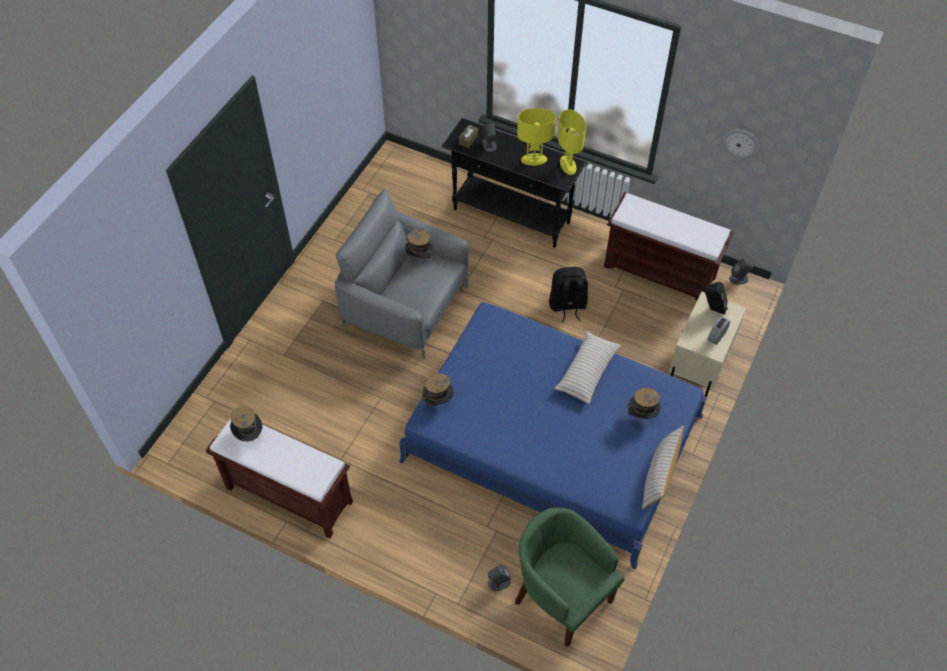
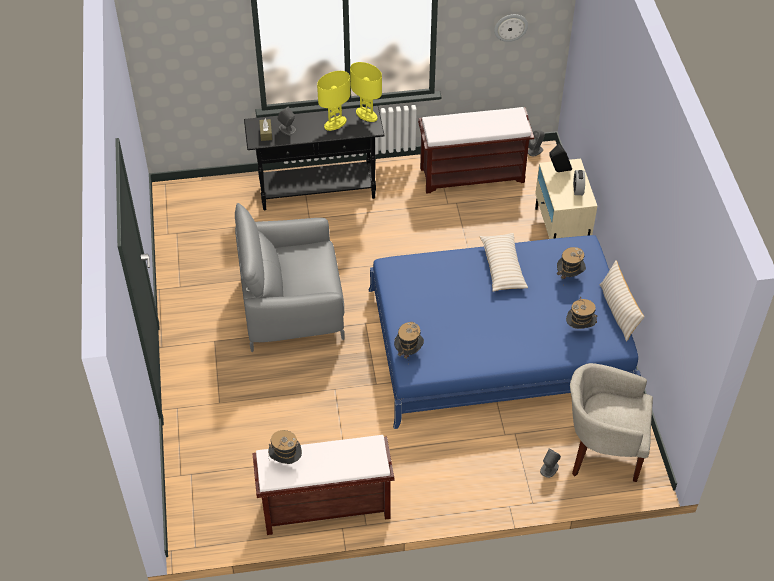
camera: 35 degrees left, 5 degrees down
(420, 258) = (290, 253): hat -> hat (579, 328)
(561, 596) = (602, 450): green armchair -> beige armchair
(567, 306) = (423, 237): black backpack -> none

